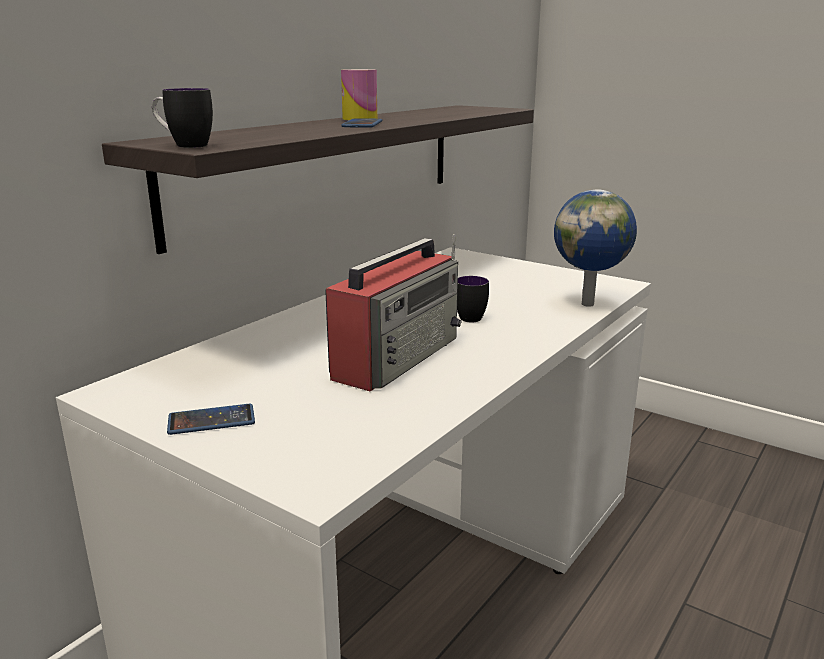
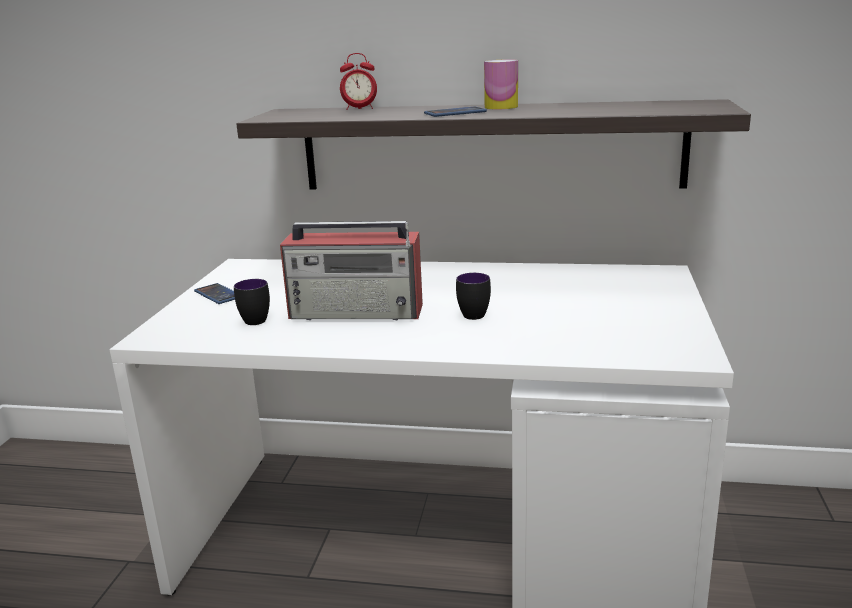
camera: 65 degrees right, 0 degrees up
(184, 145) = (270, 116): mug -> mug (256, 318)
(234, 131) = (359, 109): none -> alarm clock
(589, 304) = (590, 352): globe -> none

